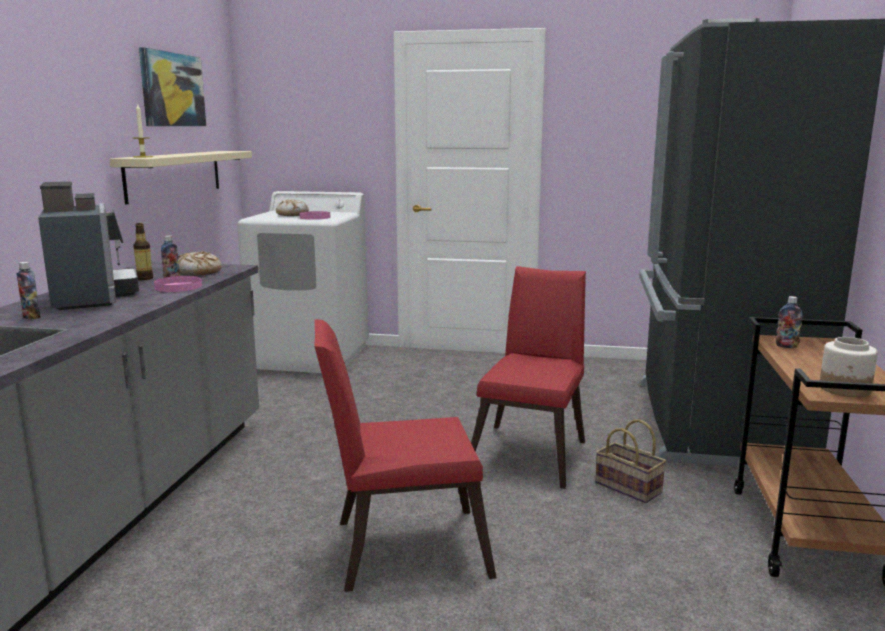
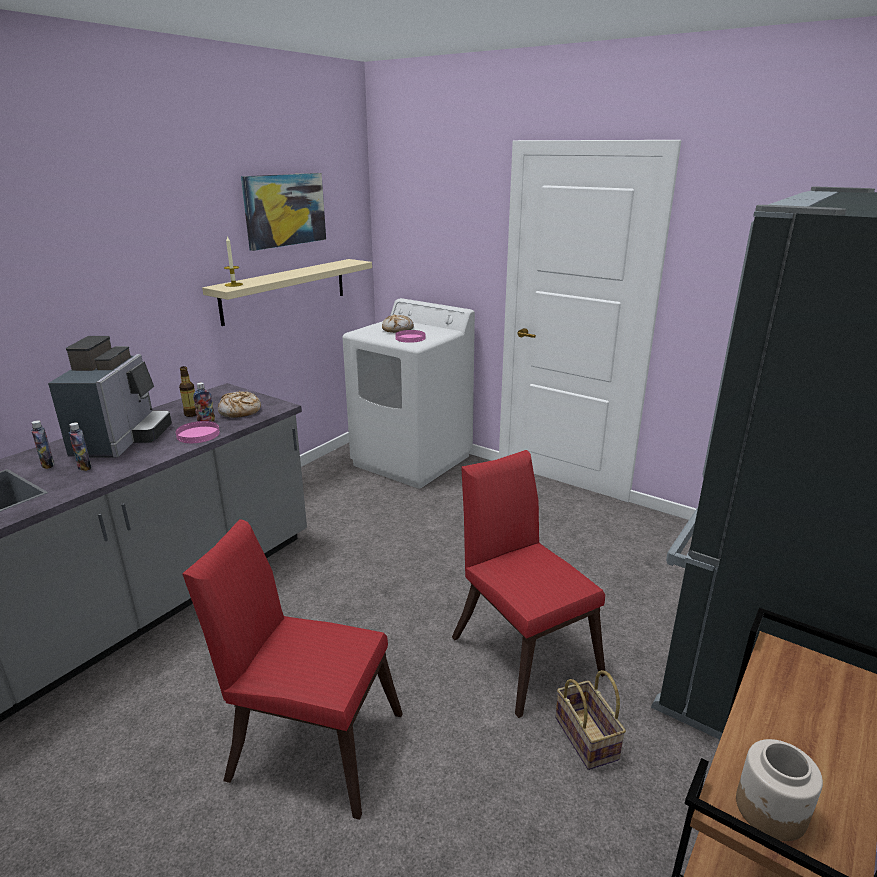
camera: 25 degrees right, 10 degrees up
(531, 452) = (521, 649): red chair -> red chair turned 75 degrees counterclockwise
(786, 346) = (781, 673): bottle -> bottle (84, 467)

